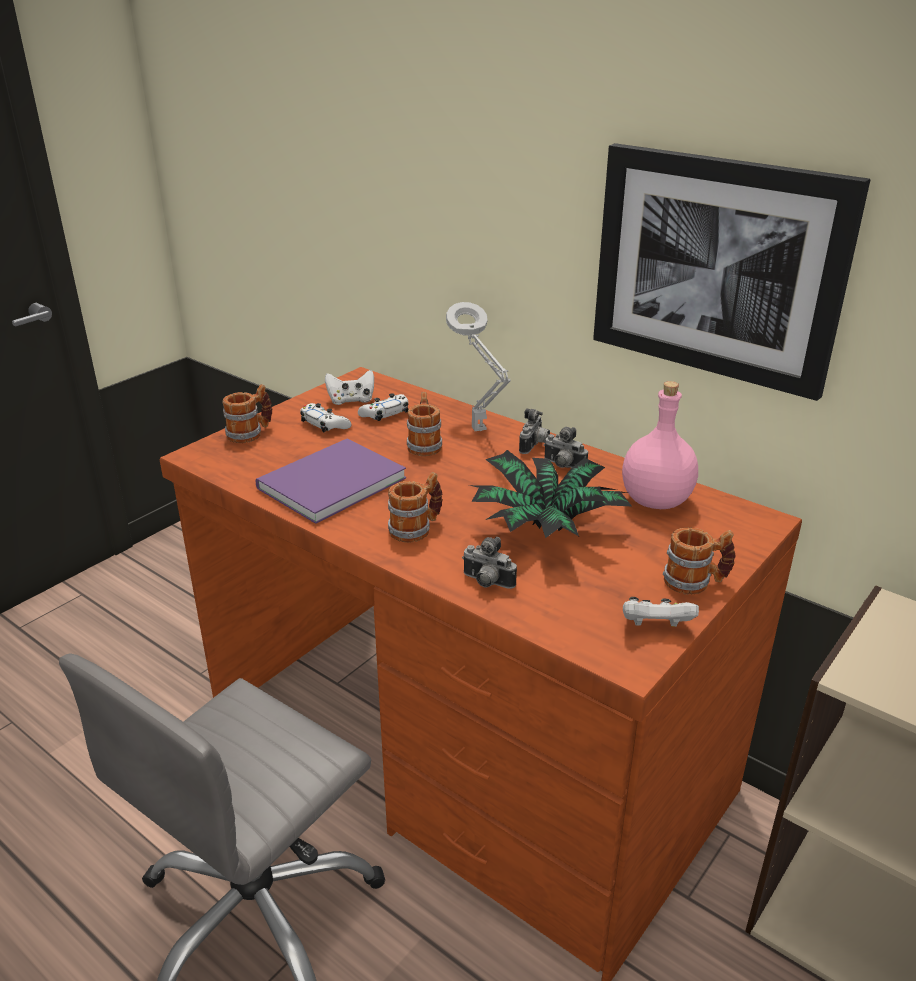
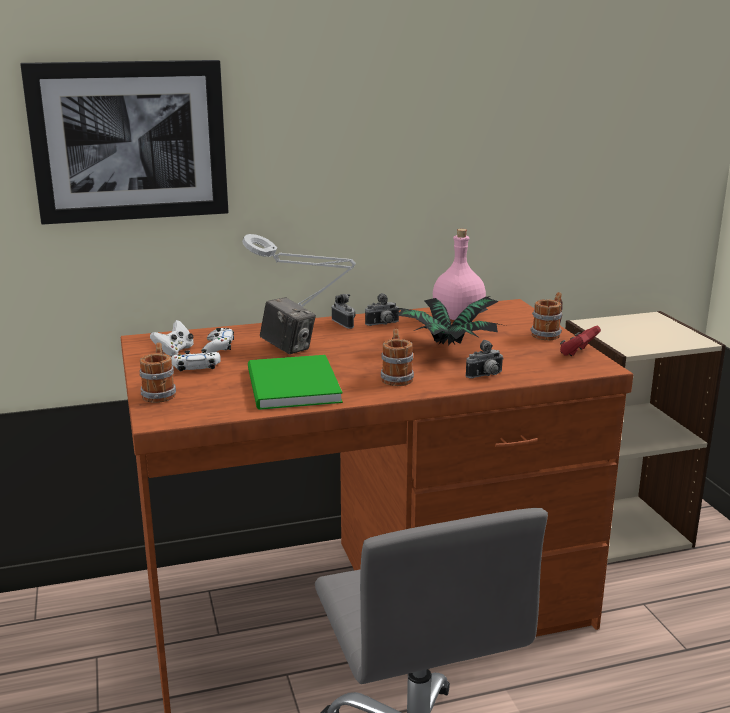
camera: 55 degrees left, 10 degrees down
(327, 483) = (290, 387): purple book -> green book
(424, 444) = (288, 348): mug -> camera
(655, 627) = (578, 353): white game controller -> red game controller
(717, 267) = (441, 155): picture -> picture (129, 141)

